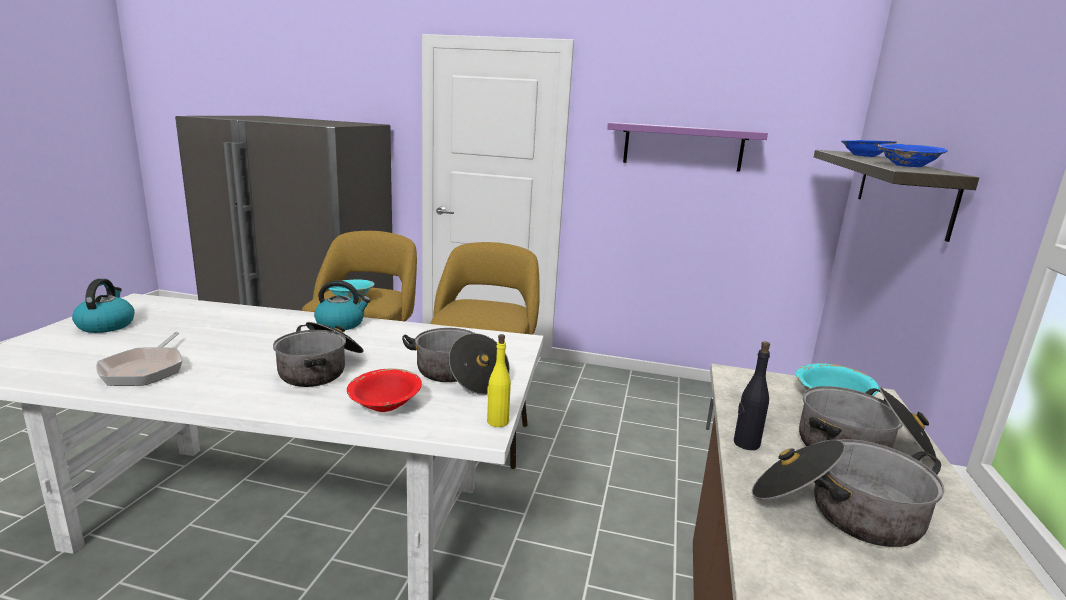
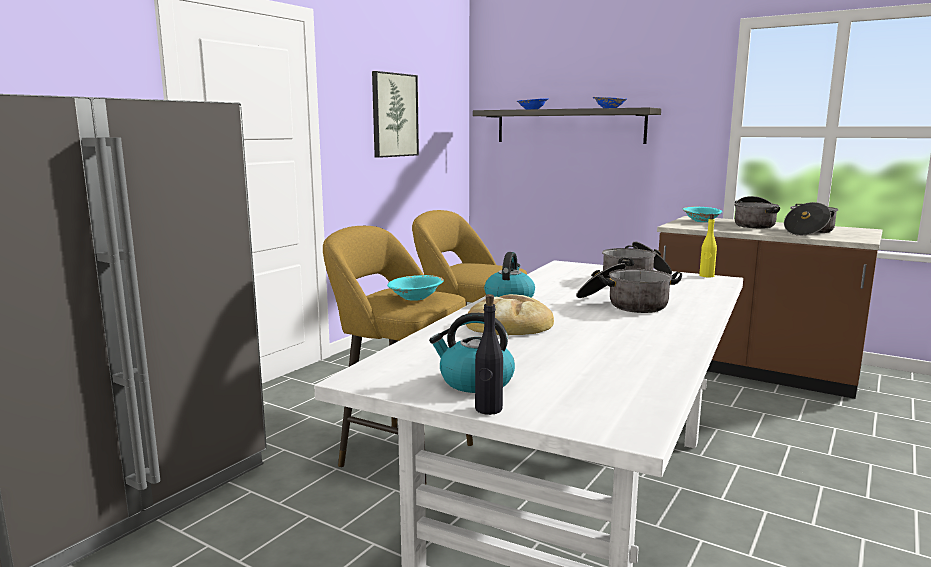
camera: 70 degrees left, 5 degrees down
(145, 369) = (629, 352): frying pan -> none
(253, 327) = (510, 324): none -> bread
(385, 405) = (689, 292): red bowl -> none
(683, 147) = (394, 115): purple shelf -> picture
(746, 443) = (757, 232): black bottle -> black bottle (488, 409)

